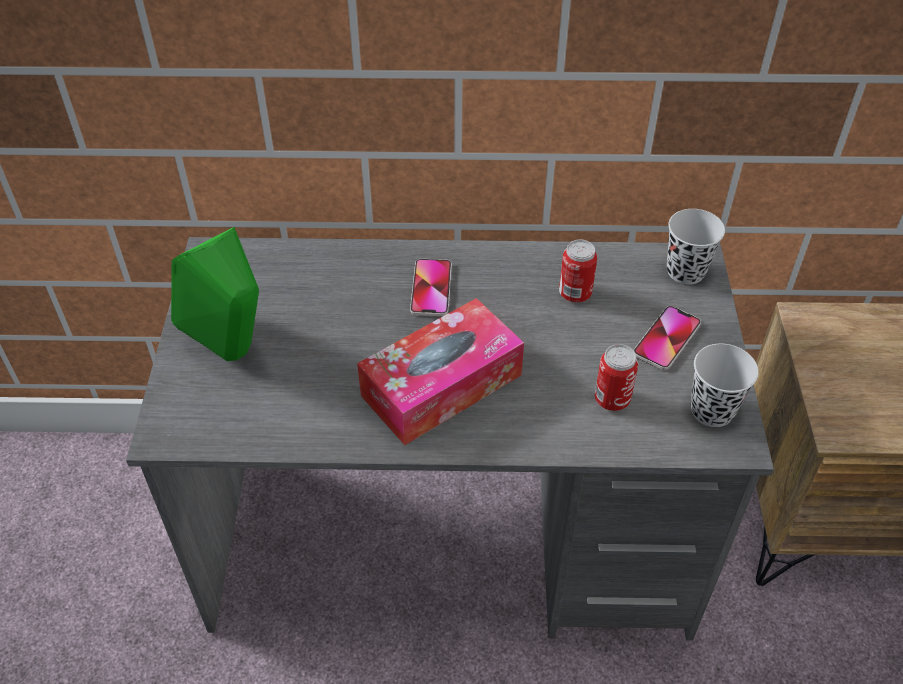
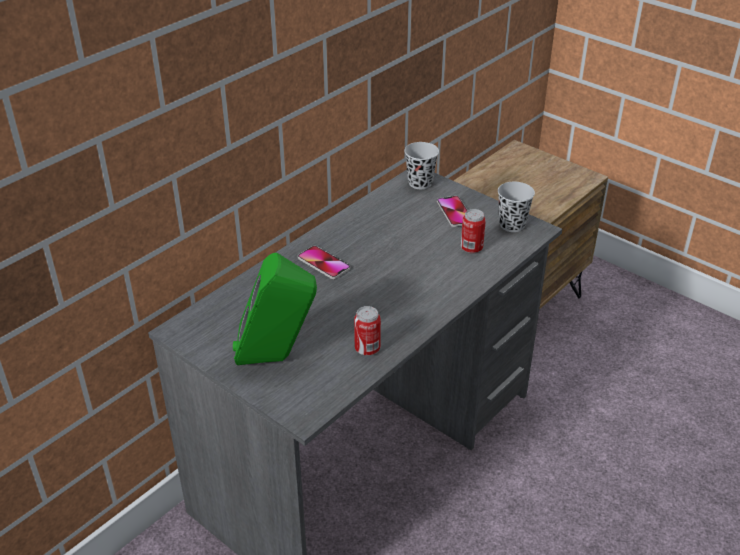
camera: 50 degrees left, 10 degrees down
(441, 385) = (396, 295): tissue box -> none
(575, 293) = (390, 221): can -> can (367, 349)

